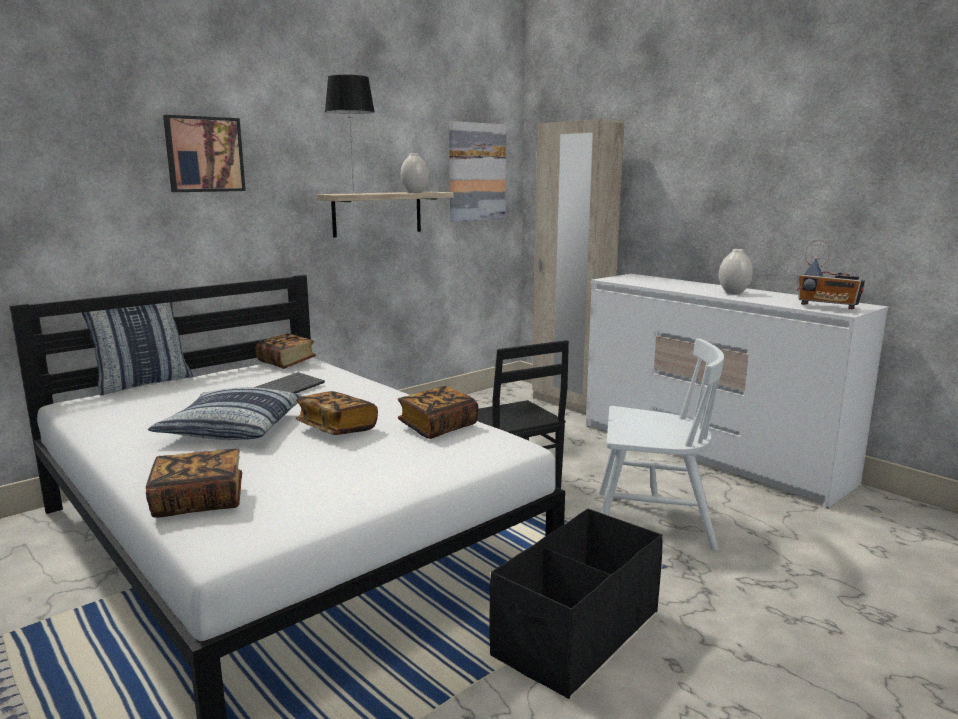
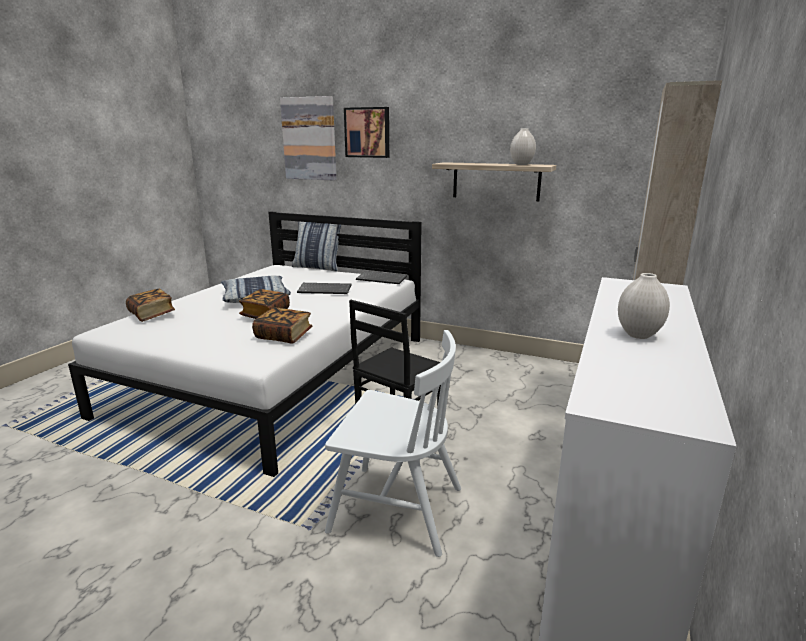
camera: 65 degrees right, 5 degrees up
(286, 363) = (382, 279): book -> keyboard
(353, 193) = (458, 163): table lamp -> none
(476, 172) = (620, 147): picture -> picture (309, 139)
(576, 633) = (198, 498): black storage box -> none
(652, 520) = (396, 509): white chair -> white chair turned 60 degrees counterclockwise
(827, 307) = (619, 392): radio -> none

